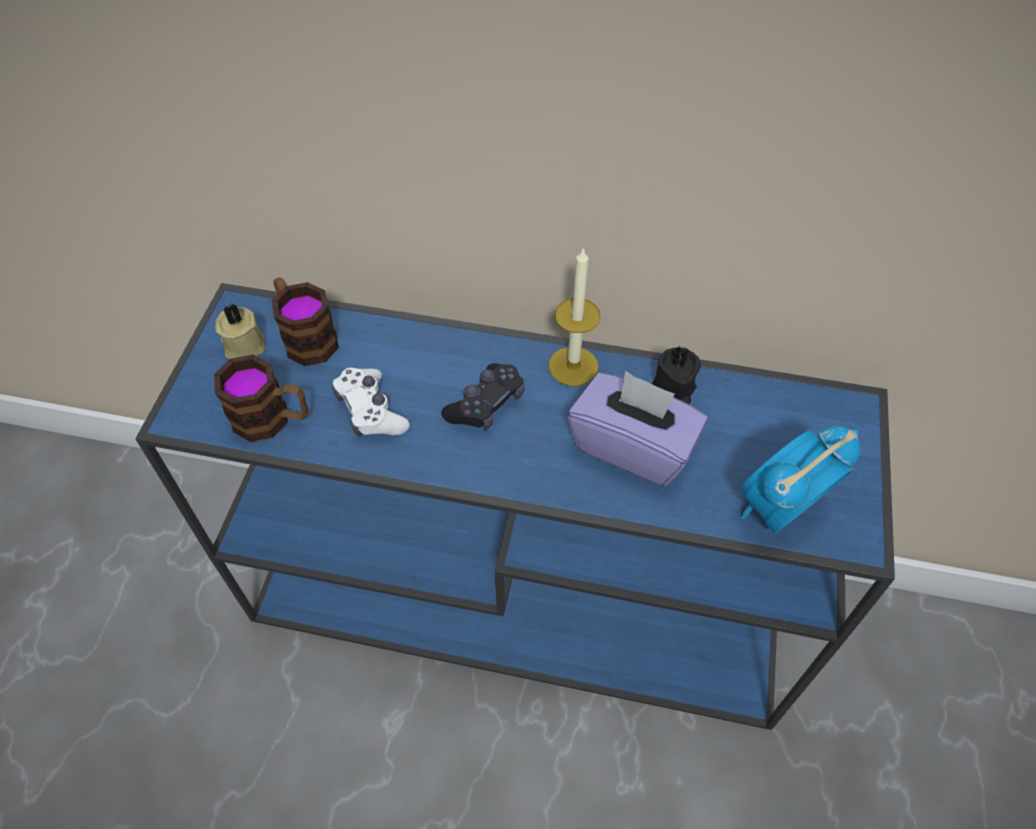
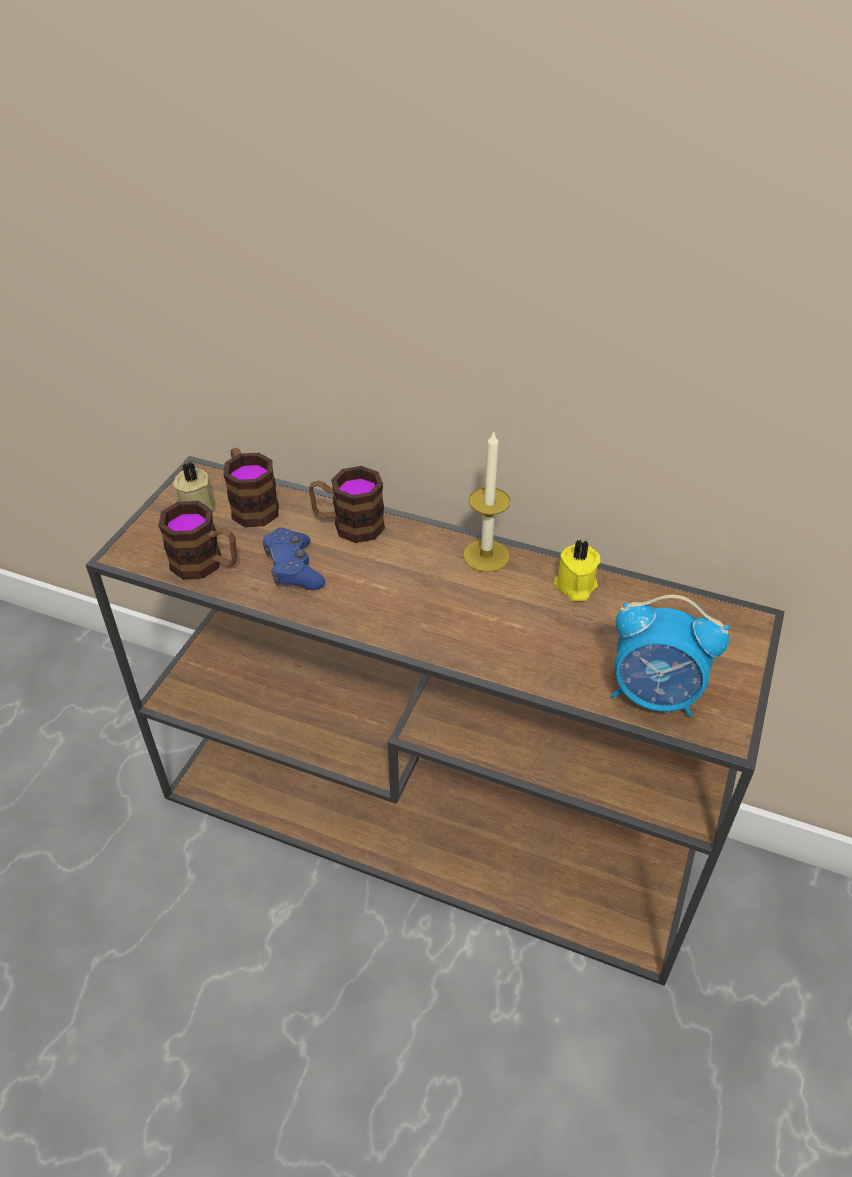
camera: 10 degrees right, 10 degrees down
(371, 411) = (294, 569): white game controller -> blue game controller
(418, 348) = (348, 525): none -> mug
(486, 404) = (398, 576): black game controller -> none
(523, 600) = (431, 820): blue console table -> brown console table
(633, 446) = (526, 627): purple tissue box -> none
(673, 390) = (575, 586): black candle -> yellow candle
(780, 508) = (654, 695): alarm clock -> alarm clock turned 135 degrees counterclockwise

